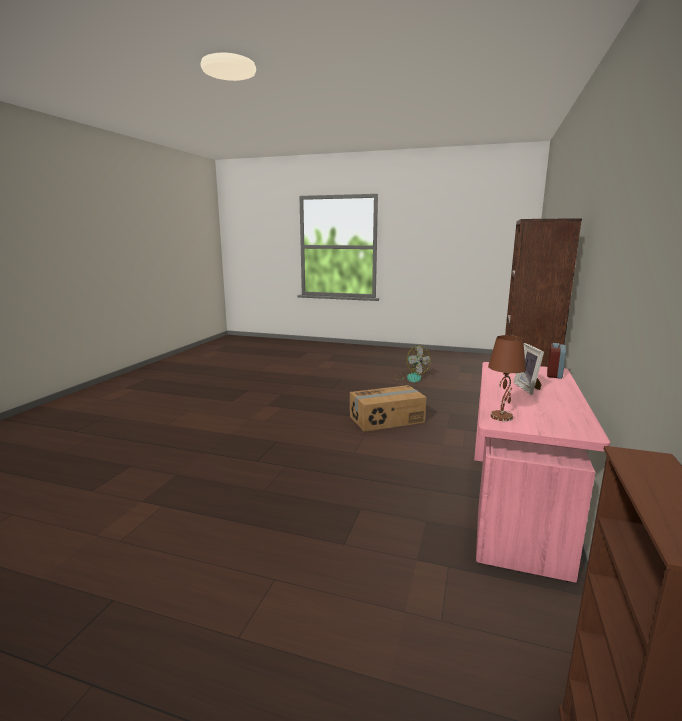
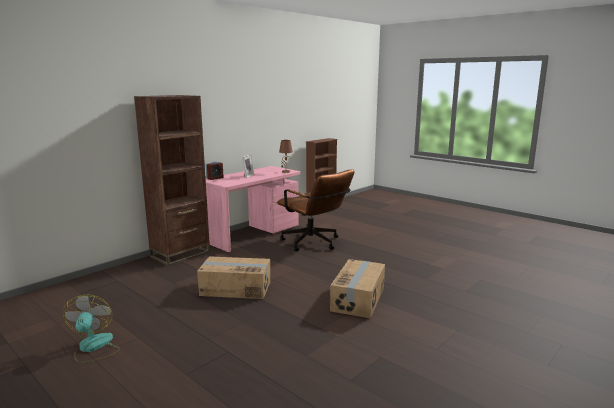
camera: 155 degrees left, 0 degrees up
(259, 433) = (358, 299): none -> cardboard box
(379, 510) = (314, 243): none -> brown office chair

